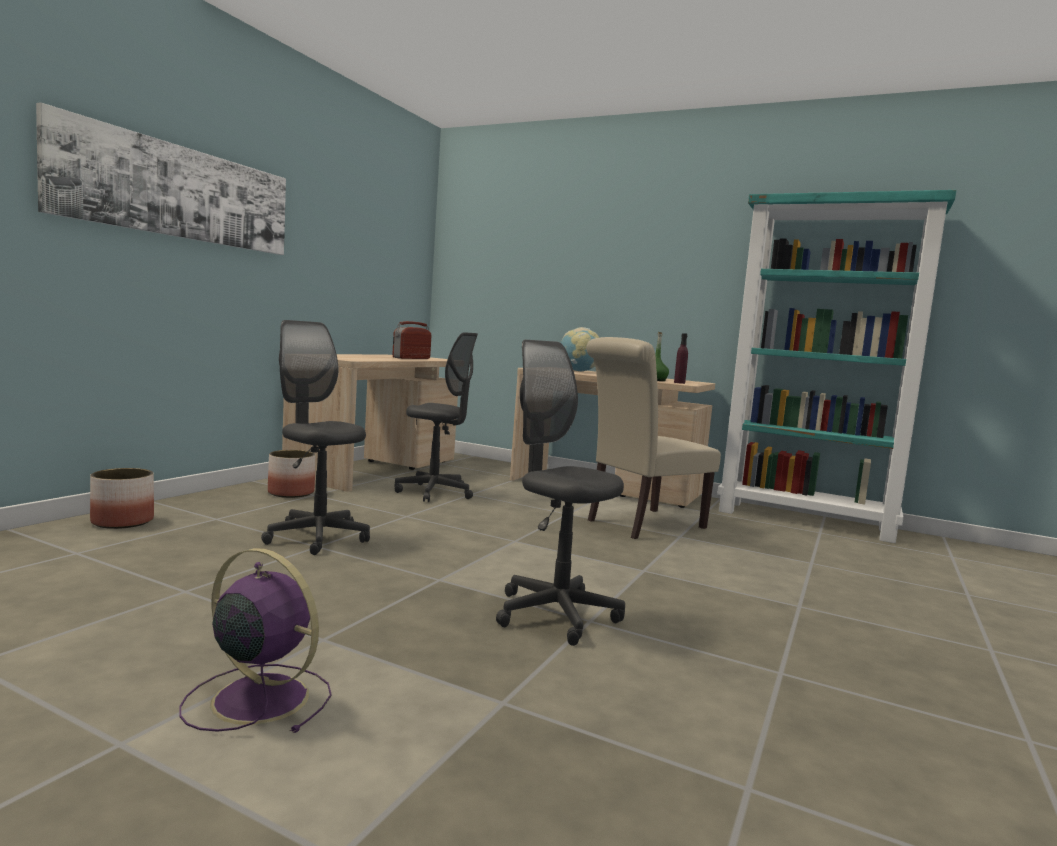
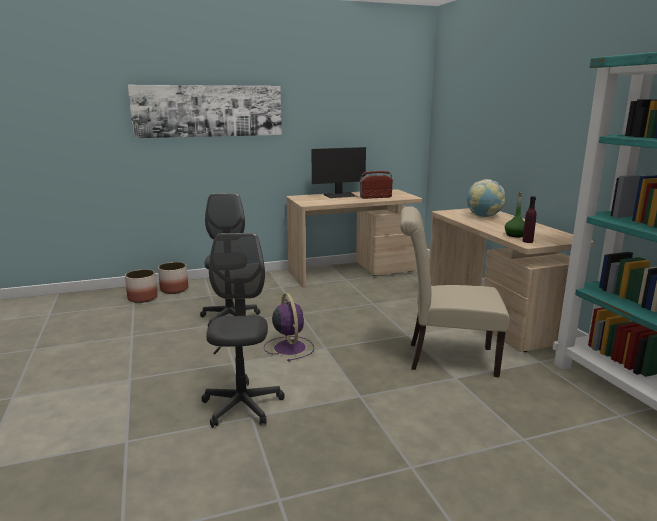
camera: 45 degrees right, 10 degrees up
(257, 698) = (66, 397): purple fan -> purple fan (289, 347)
(291, 493) = (272, 283): planter -> planter (142, 298)
(360, 355) = (340, 195): none -> monitor
(435, 493) = (351, 298): grey office chair -> none

